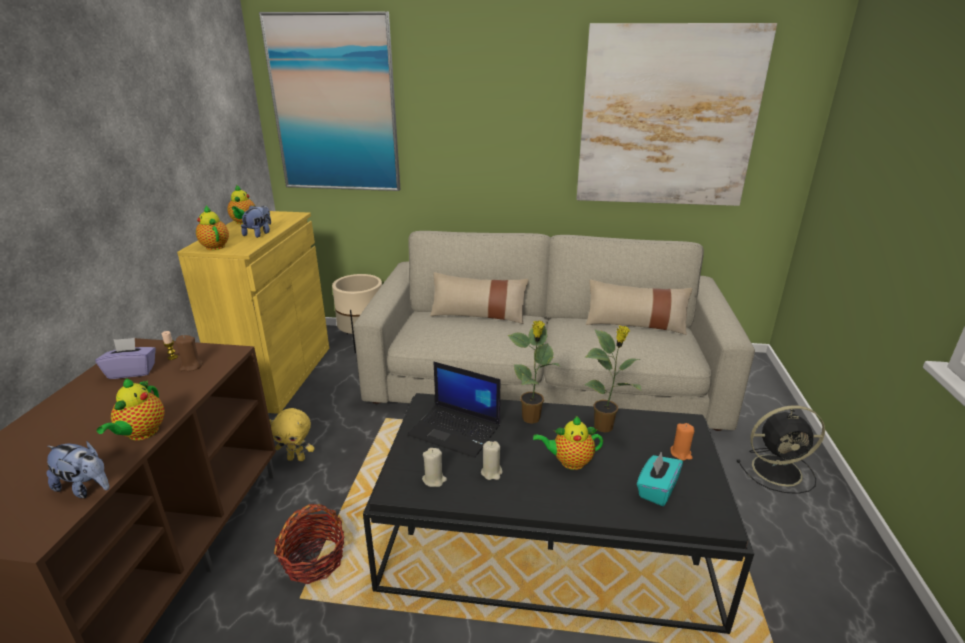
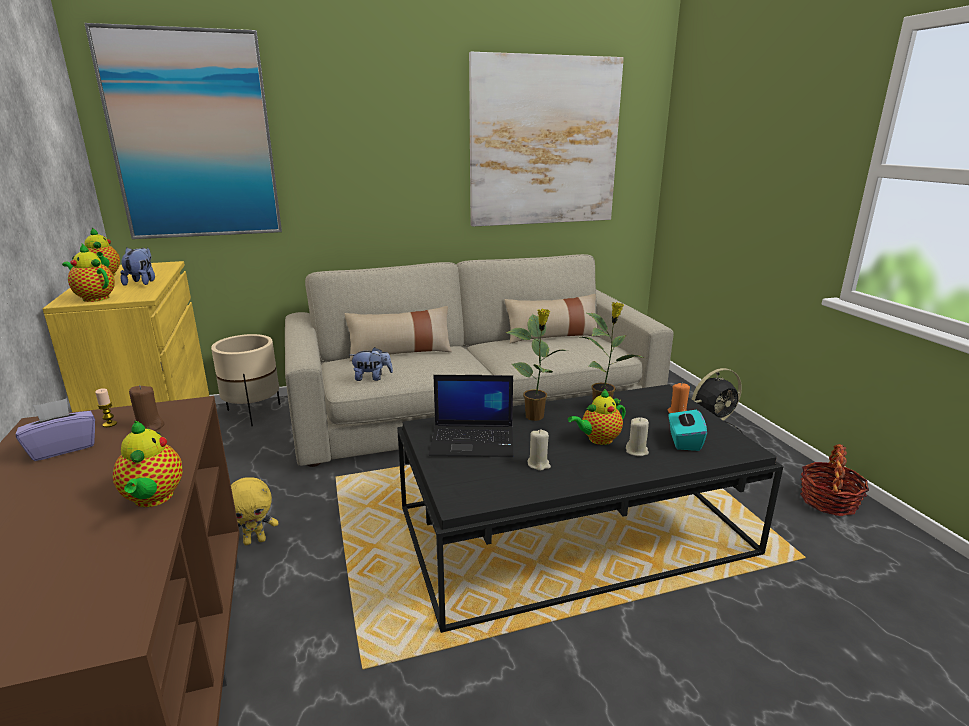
camera: 25 degrees left, 5 degrees down
(86, 488) = (133, 566): plush toy -> plush toy (372, 378)
(314, 560) = (351, 628): basket -> basket (828, 501)
(434, 480) = (490, 484): beige candle -> beige candle (637, 451)

